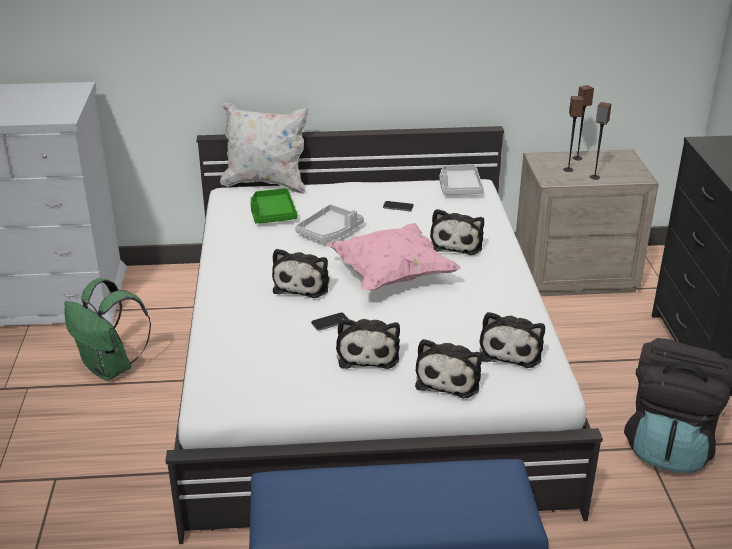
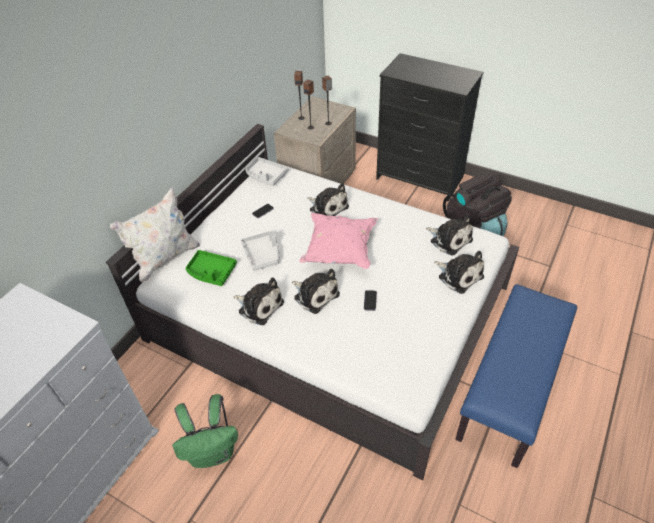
camera: 55 degrees left, 15 degrees up
(368, 353) = (411, 298): plush toy -> plush toy (259, 306)

